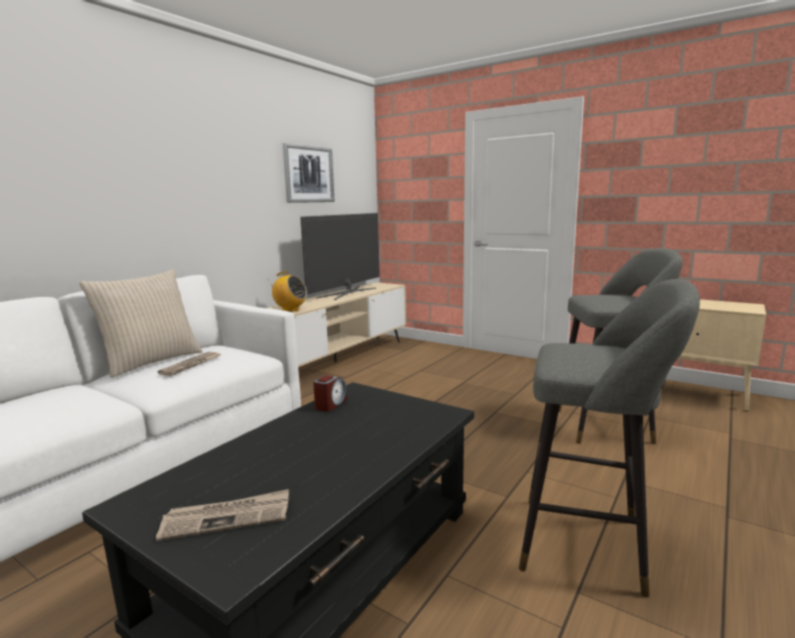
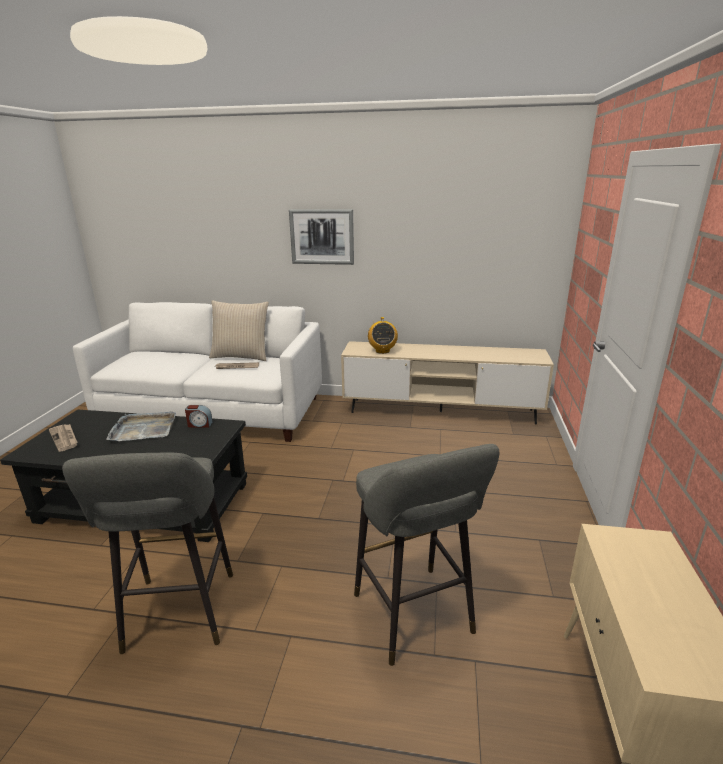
camera: 65 degrees right, 10 degrees up
(292, 441) = (143, 429): none -> grey tray
(309, 174) = (454, 225): picture -> picture (322, 237)
(347, 293) = (473, 351): television -> none

